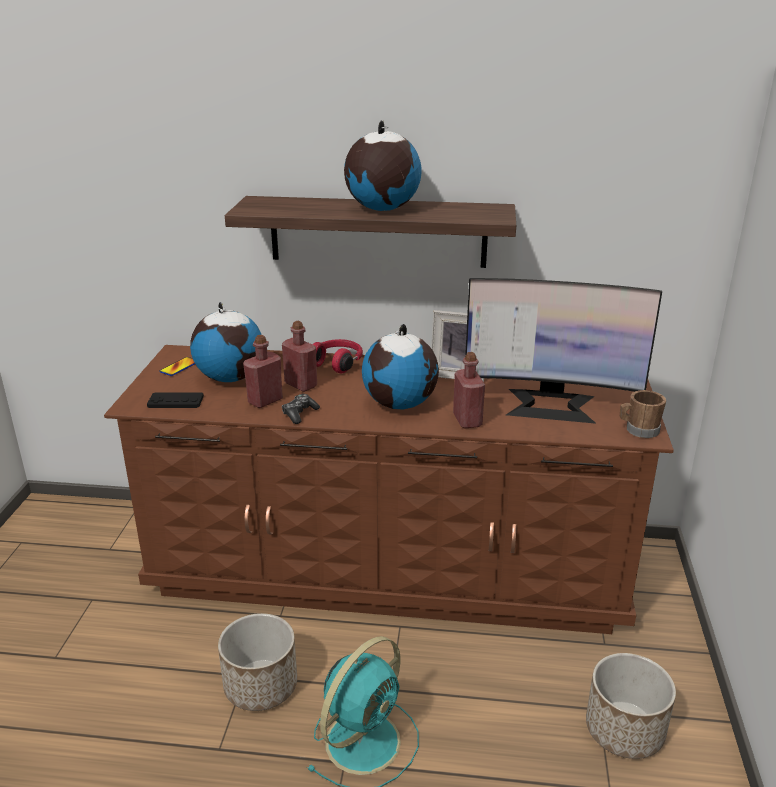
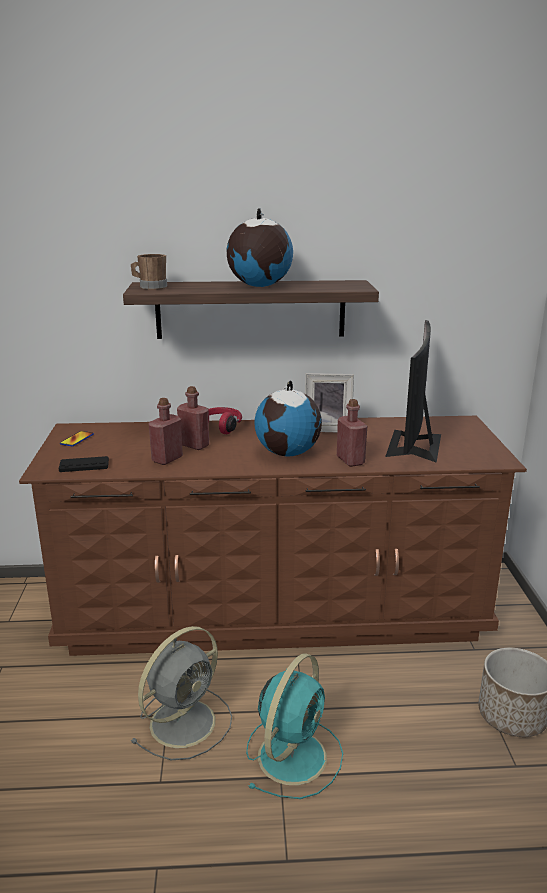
camera: 10 degrees left, 5 degrees down
(230, 378) = (128, 444): globe -> none
(261, 685) = (185, 721): planter -> grey fan
(299, 414) = (202, 466): game controller -> none
(551, 405) = (414, 445): monitor -> monitor turned 105 degrees clockwise
(638, 430) = (493, 457): brown mug -> brown mug (150, 287)

